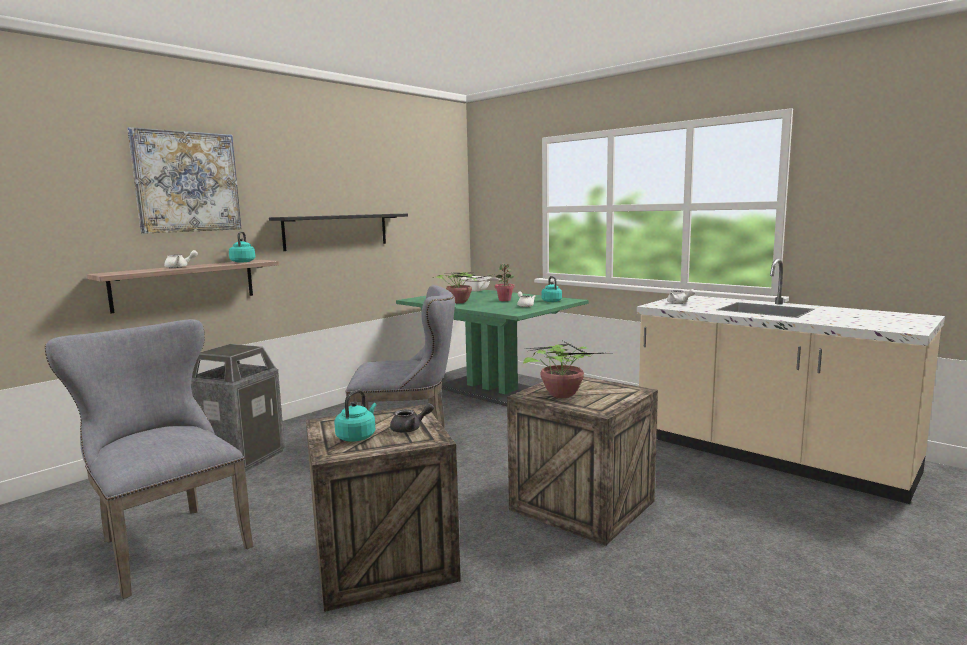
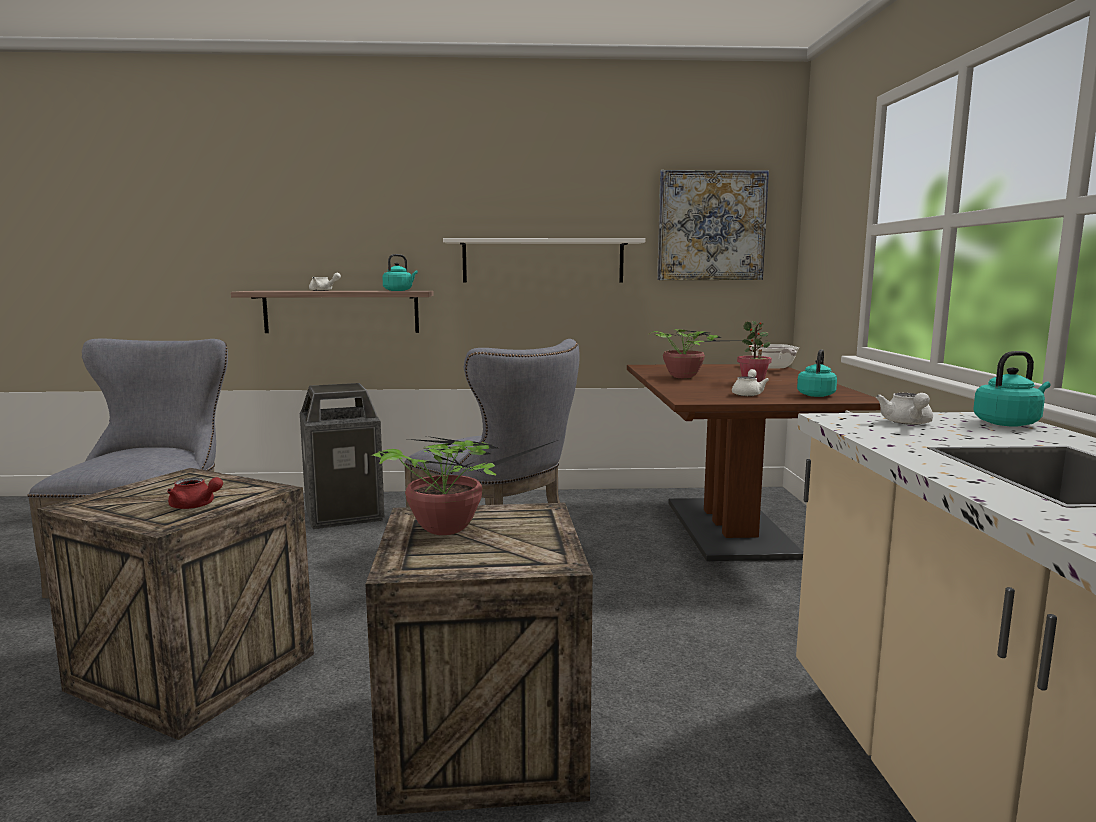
camera: 45 degrees right, 0 degrees up
(187, 182) = (350, 196): picture -> picture (711, 226)
(336, 231) = (543, 261): black shelf -> white shelf
(357, 437) = (146, 497): turquoise kettle -> turquoise kettle (1008, 423)
(410, 429) = (195, 506): grey teapot -> red teapot
(492, 390) = (729, 528): green dining table -> brown dining table

